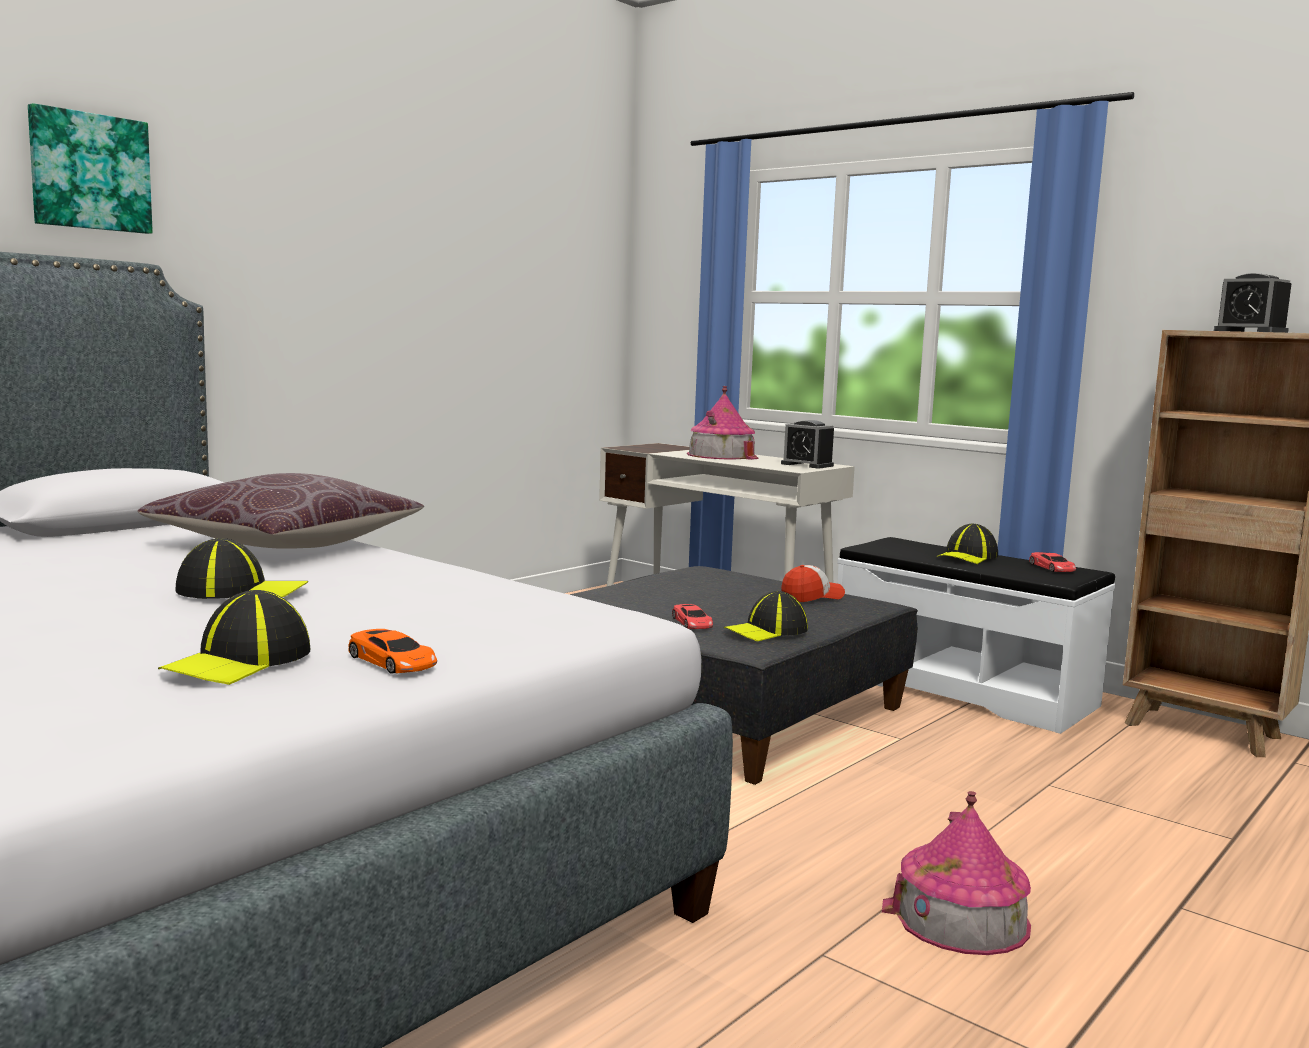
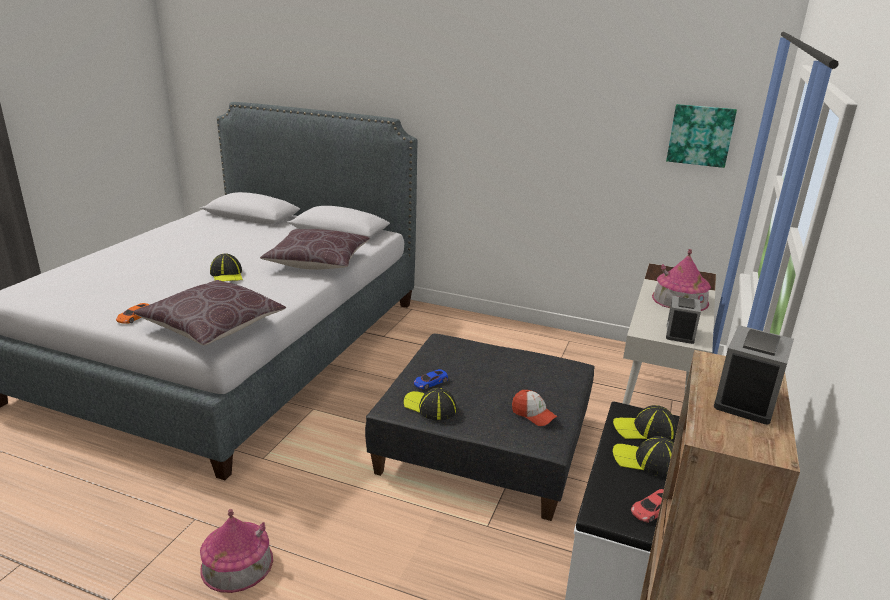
camera: 70 degrees right, 15 degrees up
(90, 172) = (385, 75): picture -> picture (700, 135)
(238, 661) = (129, 297): cap -> cap (644, 429)
(536, 614) = (213, 327): none -> brown pillow
(692, 623) = (430, 382): red toy car -> blue toy car

